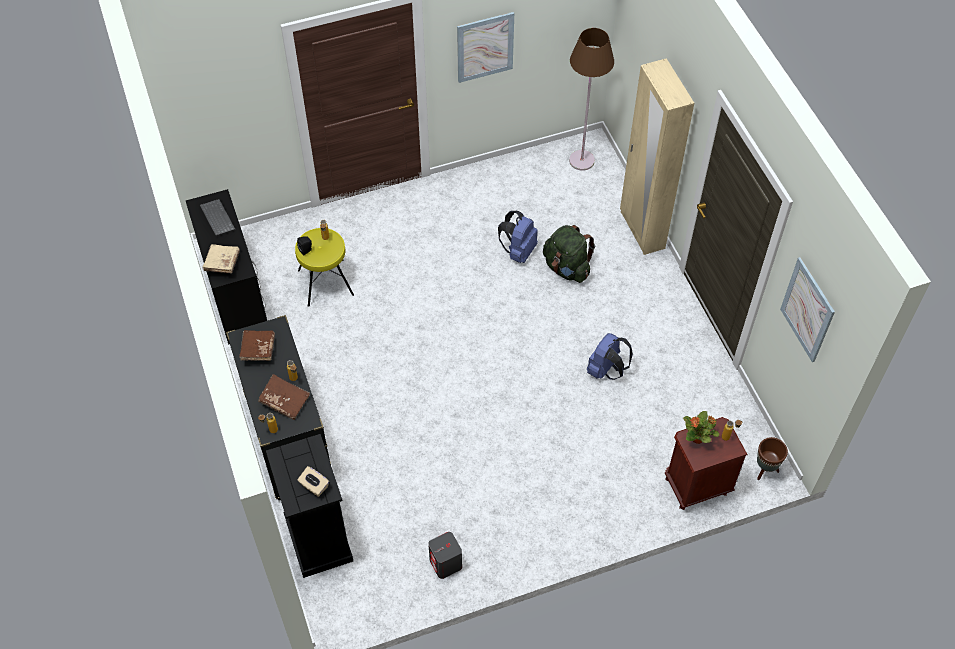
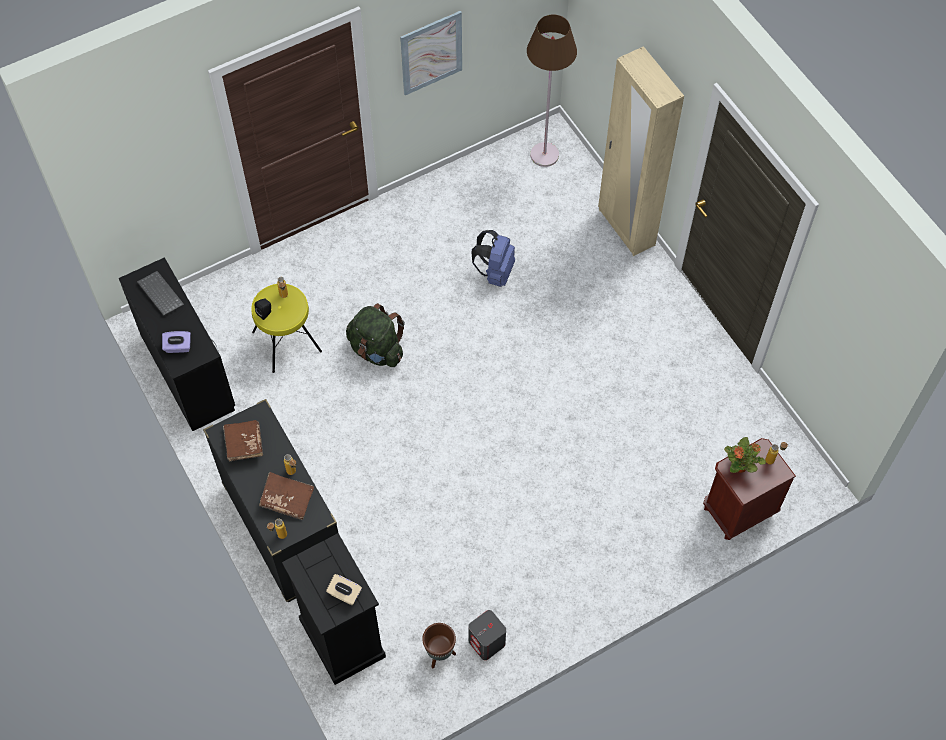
camera: 10 degrees left, 5 degrees up
(222, 263) = (178, 347): beige book -> purple tissue box
(567, 268) = (552, 284): green backpack -> green backpack (377, 350)
(606, 370) = (618, 396): blue backpack -> none
(765, 470) = (807, 482): brown planter -> brown planter (440, 655)
(807, 310) = (845, 316): picture -> none

